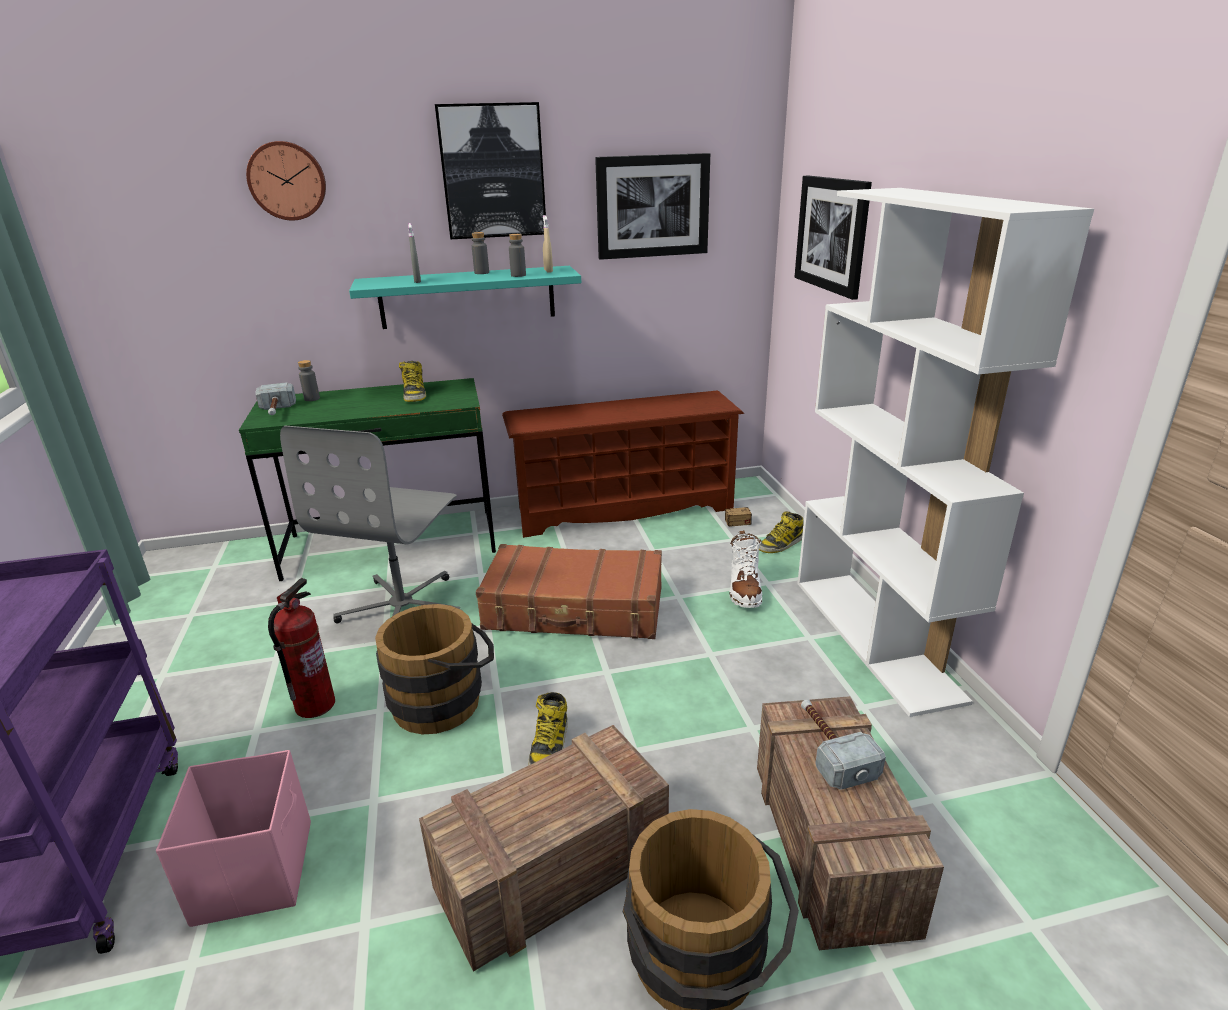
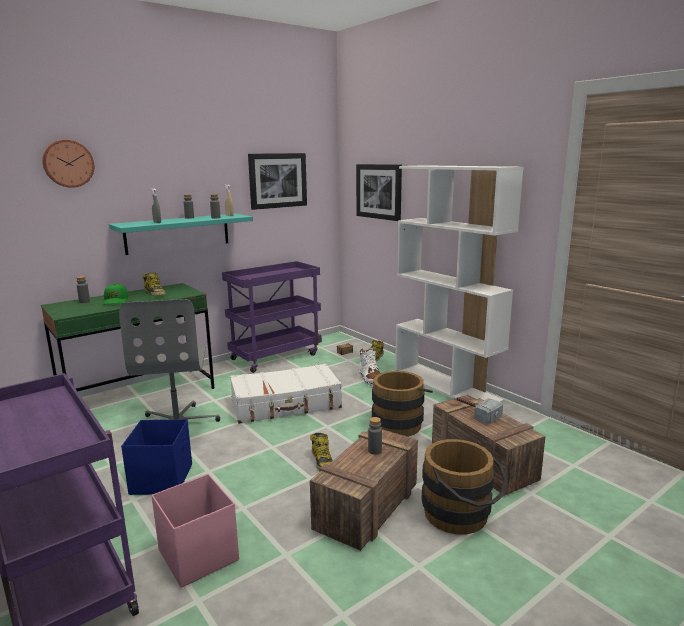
camera: 25 degrees left, 10 degrees down
(276, 411) = (68, 309): hammer -> none
(315, 705) = (162, 479): fire extinguisher -> blue storage box
(349, 403) = (115, 301): none -> green cap
(445, 700) = (245, 457): brown bucket -> brown bucket (399, 423)
(492, 172) = (192, 160): picture -> none
(572, 787) = (375, 451): none -> grey bottle
(574, 609) = (286, 404): brown suitcase -> white suitcase
(624, 508) = (276, 356): brown shoe rack -> purple cart

